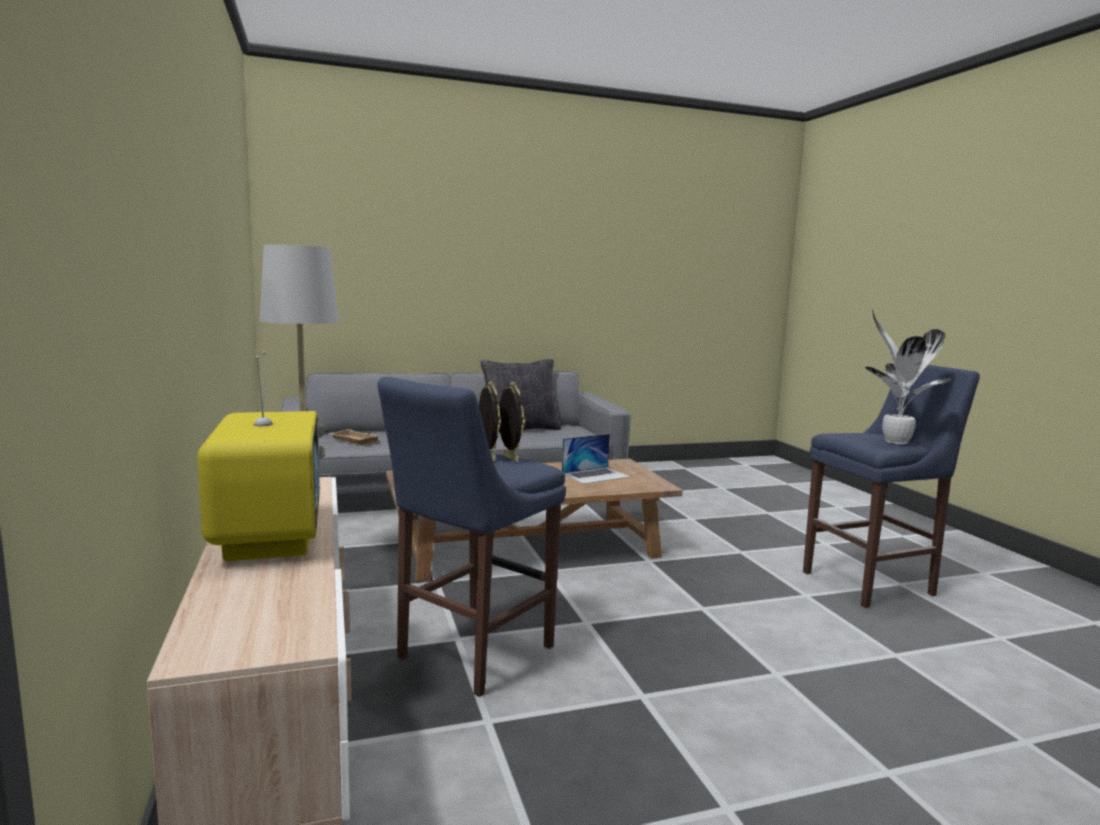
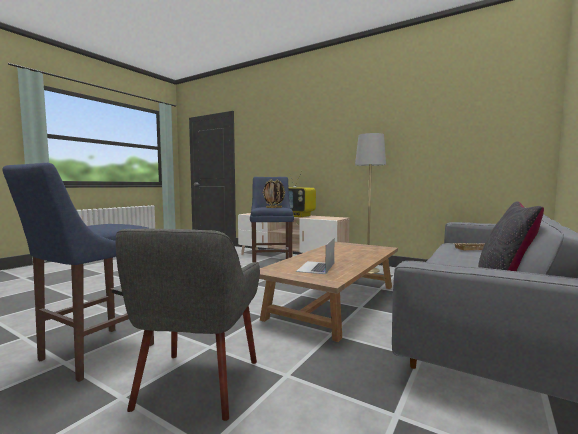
camera: 140 degrees right, 5 degrees down
(764, 533) = (196, 384): none -> grey armchair
(893, 441) = (88, 226): potted plant -> none

